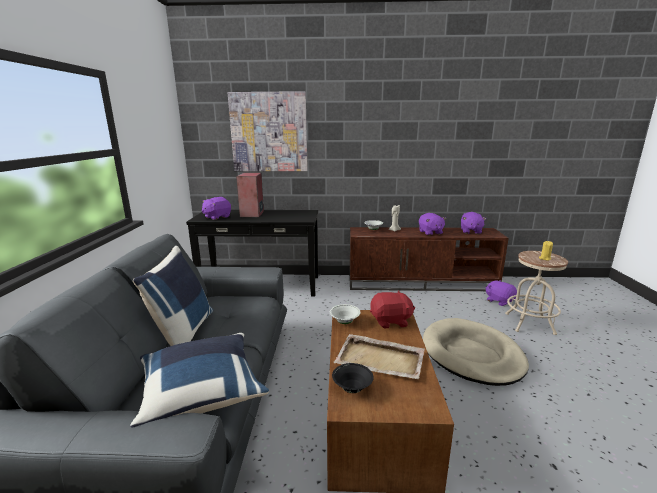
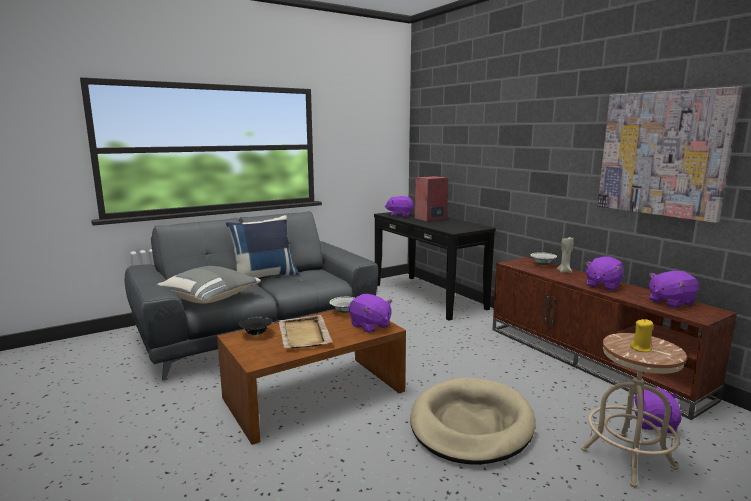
camera: 55 degrees right, 5 degrees down
(202, 393) = (210, 299): blue pillow -> grey pillow
(269, 132) = (466, 136): picture -> picture (662, 154)
(391, 321) = (370, 326): red plush toy -> purple plush toy

